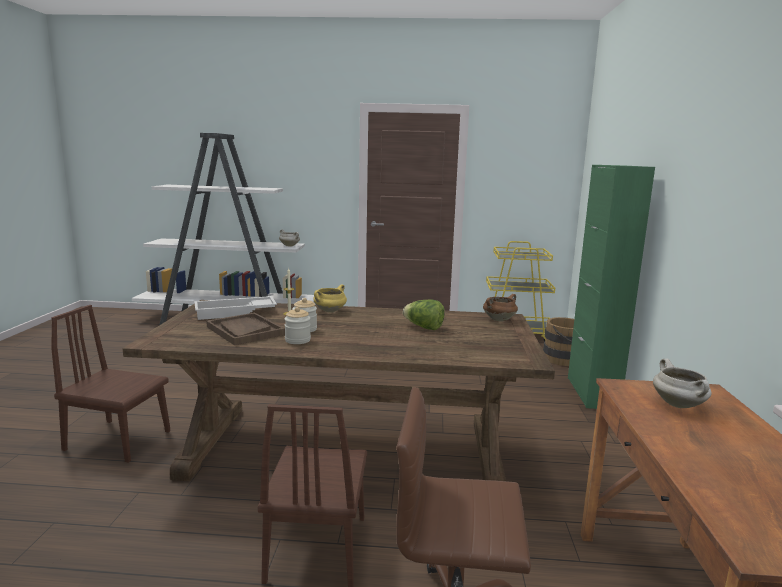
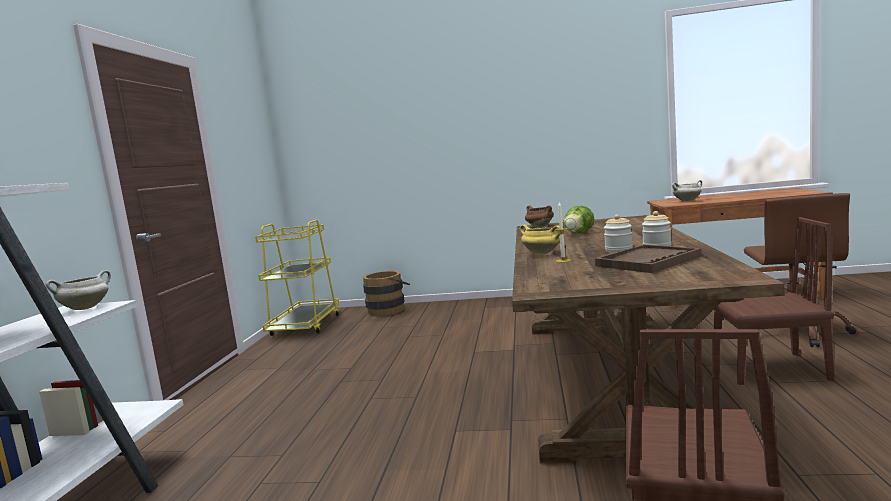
camera: 85 degrees left, 5 degrees down
(235, 313) = (578, 275): white tray -> none
(592, 393) = (462, 304): green cabinet -> none

